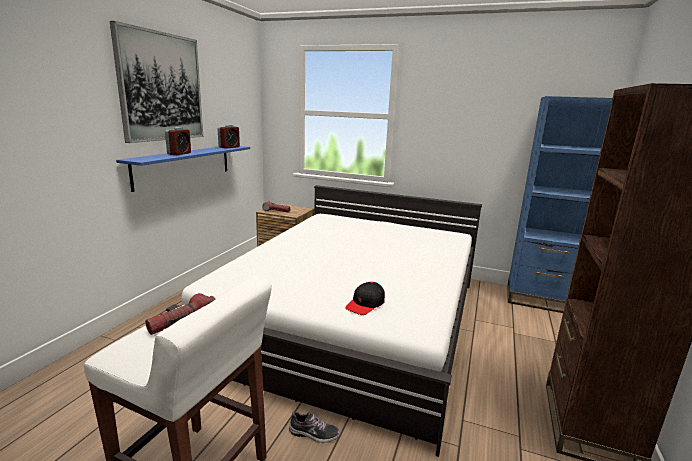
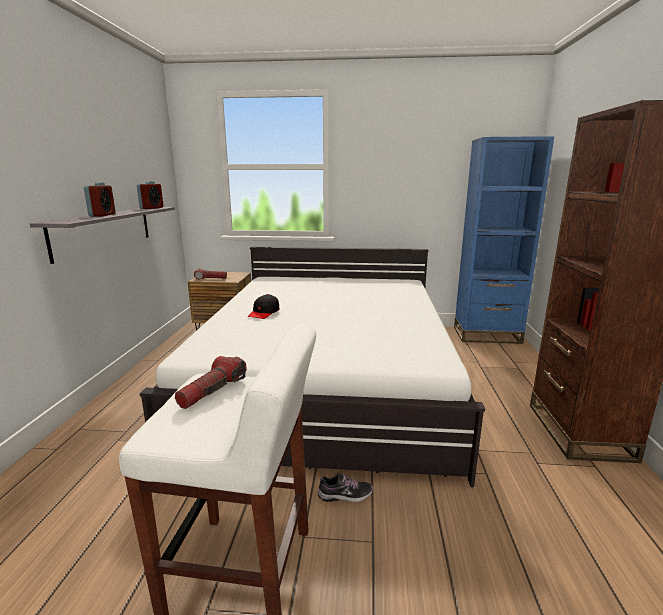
camera: 15 degrees left, 0 degrees up
(161, 87) = (71, 134): picture -> none
(184, 165) = (105, 230): blue shelf -> grey shelf
(365, 304) = (372, 351): black cap -> black cap (264, 313)

